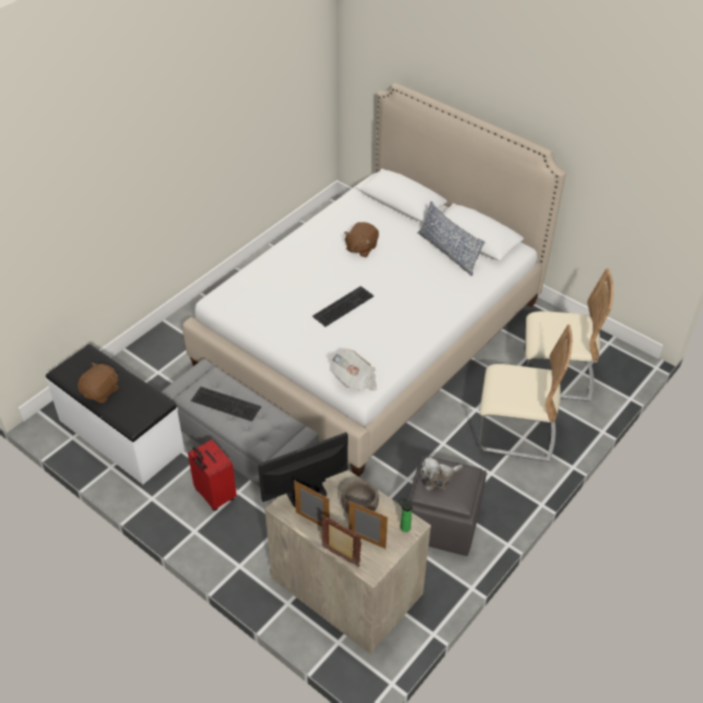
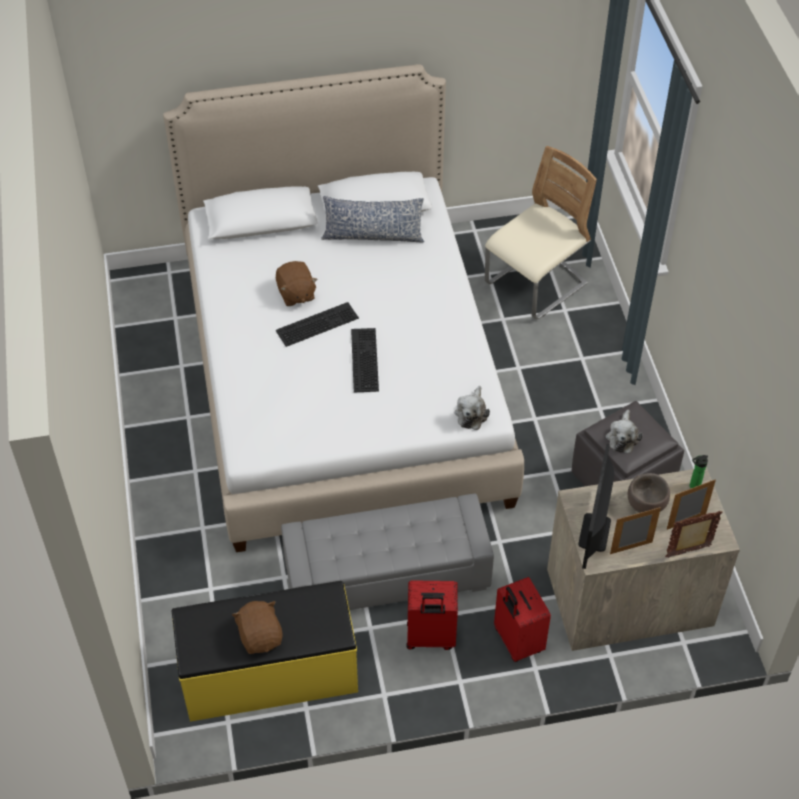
camera: 50 degrees left, 5 degrees up
(120, 435) = (269, 675): white bench -> yellow bench
(227, 403) = (367, 541): keyboard -> keyboard (317, 323)
(252, 543) = (517, 641): none -> red suitcase
(355, 380) = (472, 413): newspaper -> plush toy
(515, 432) = (571, 359): beige chair -> none

